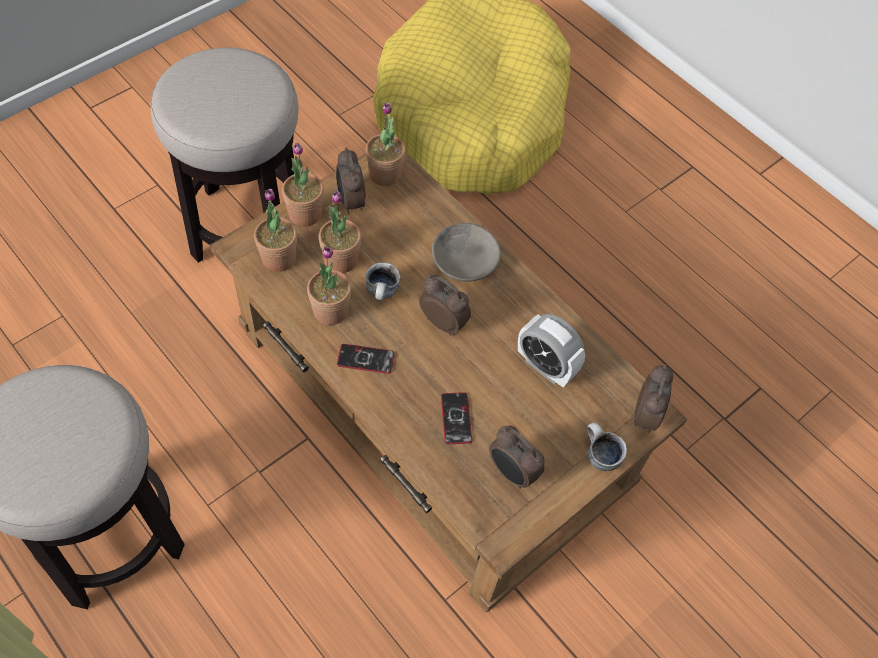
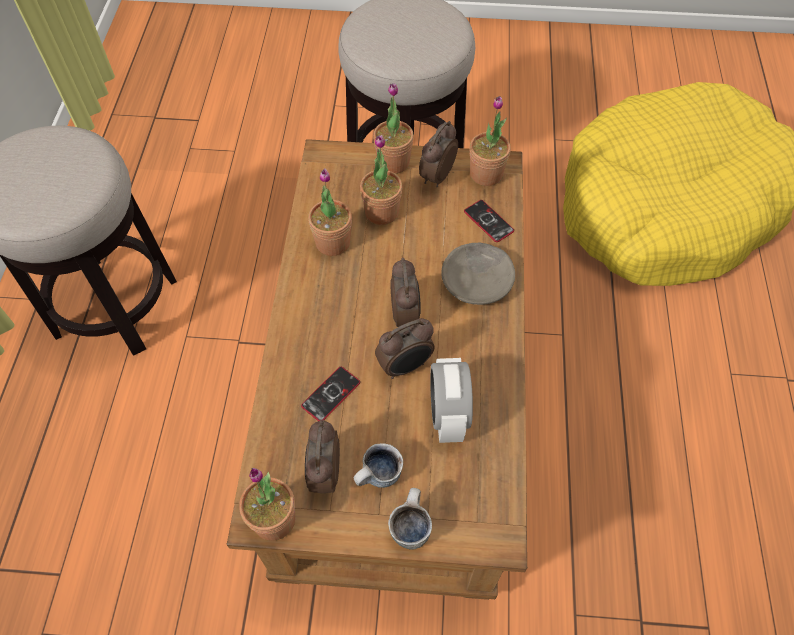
camera: 50 degrees right, 0 degrees up
(278, 258) = (339, 180): potted plant -> potted plant (274, 519)
(365, 359) = (317, 296): phone -> phone (488, 221)
(383, 294) = (383, 259): mug -> mug (378, 477)
(646, 416) = (490, 531): alarm clock -> alarm clock (405, 366)

